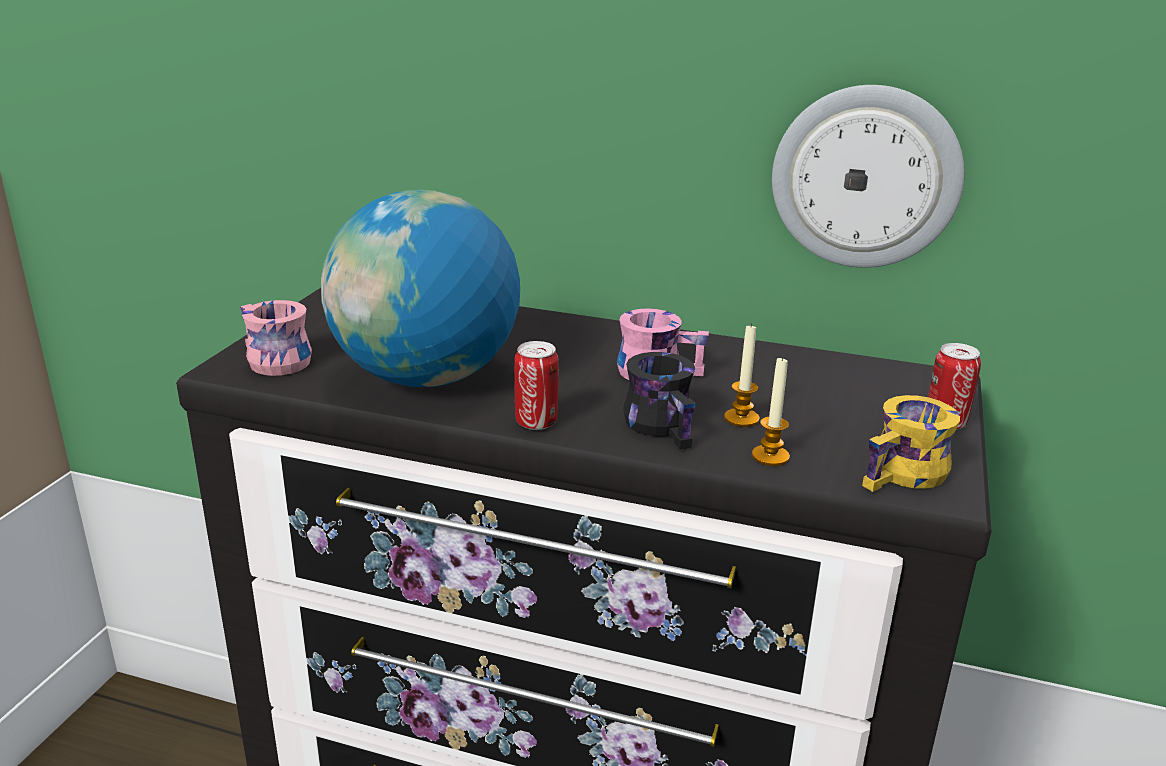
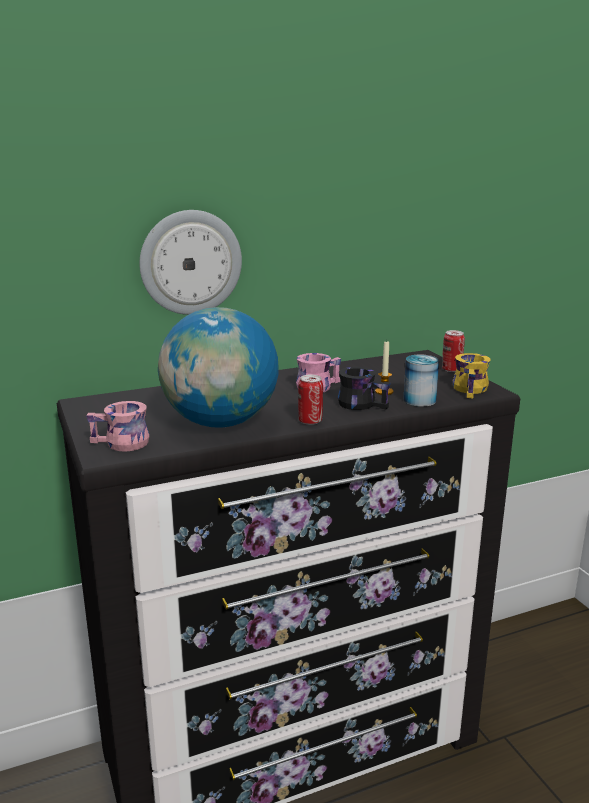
camera: 40 degrees left, 5 degrees down
(770, 456) = (419, 400): candle -> can
(865, 177) = (367, 265): wall clock -> wall clock (190, 262)

